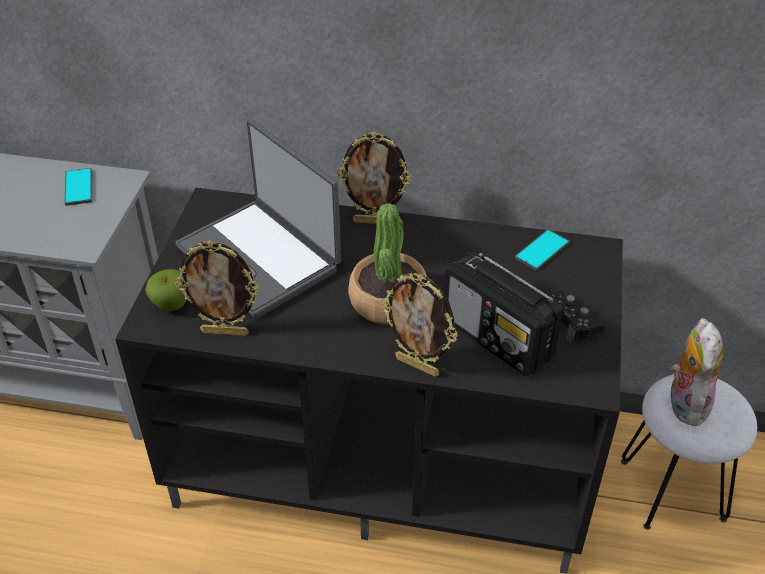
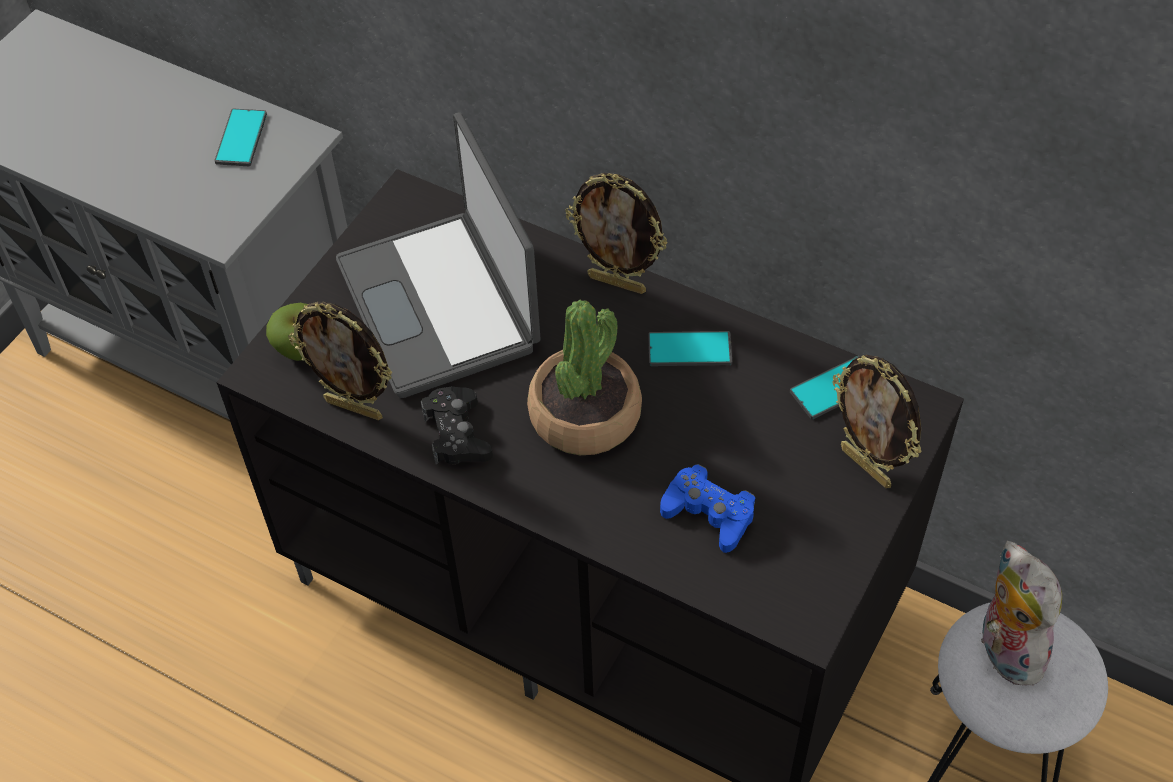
camera: 20 degrees right, 10 degrees up
(418, 366) = (583, 525): picture frame -> picture frame (867, 466)
(439, 248) = (689, 349): none -> phone
(498, 339) = (709, 513): radio -> blue game controller
(571, 321) = (823, 513): black game controller -> black game controller (457, 434)
(684, 402) = (1004, 649): plush toy -> plush toy turned 45 degrees counterclockwise

